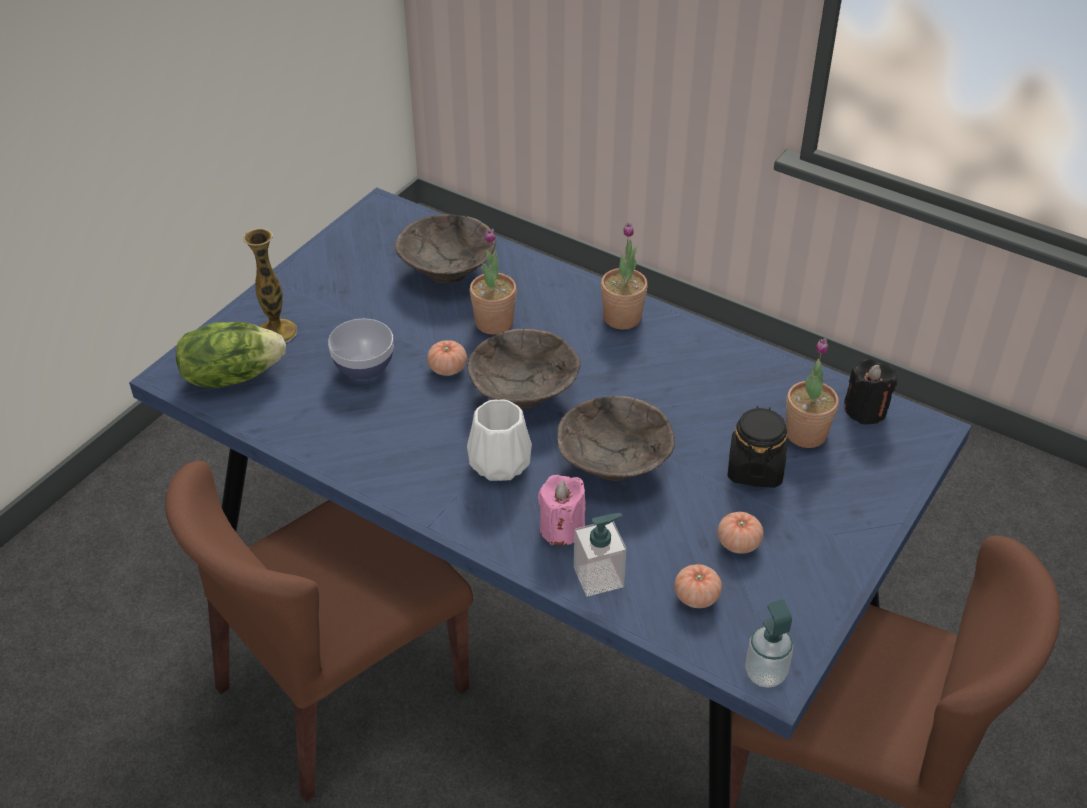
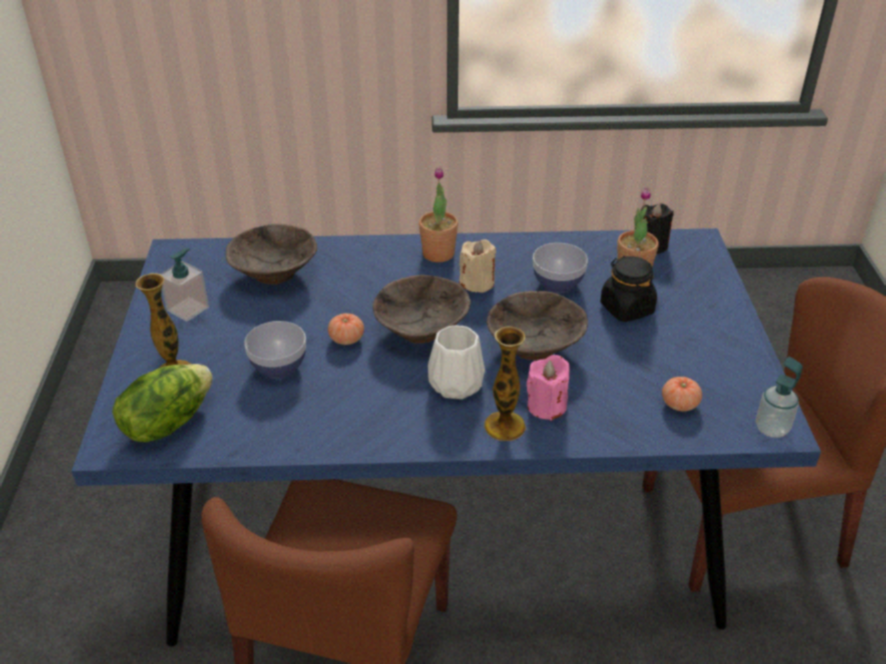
camera: 35 degrees left, 5 degrees down
(494, 322) = (349, 294): potted plant -> none
(502, 527) = (504, 426): none -> vase
(599, 577) = (605, 424): soap dispenser -> soap dispenser (188, 309)
(628, 367) = (477, 283): none -> beige candle
(710, 407) = (557, 284): none -> bowl
(738, 543) = (667, 358): tomato -> none

